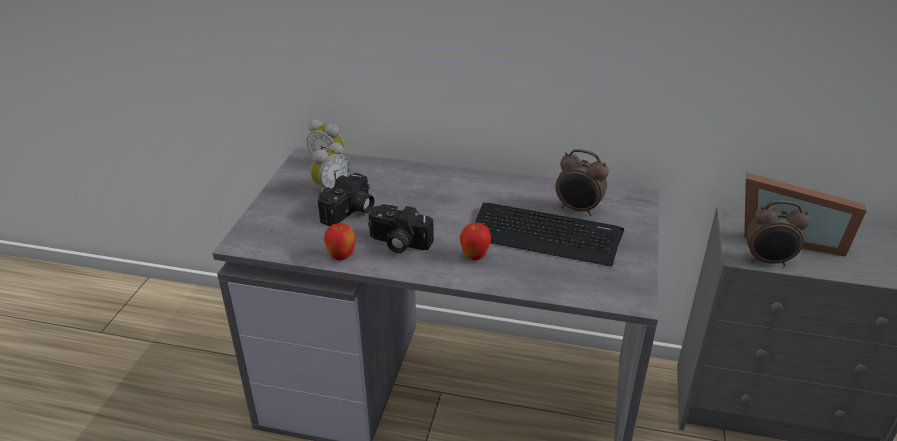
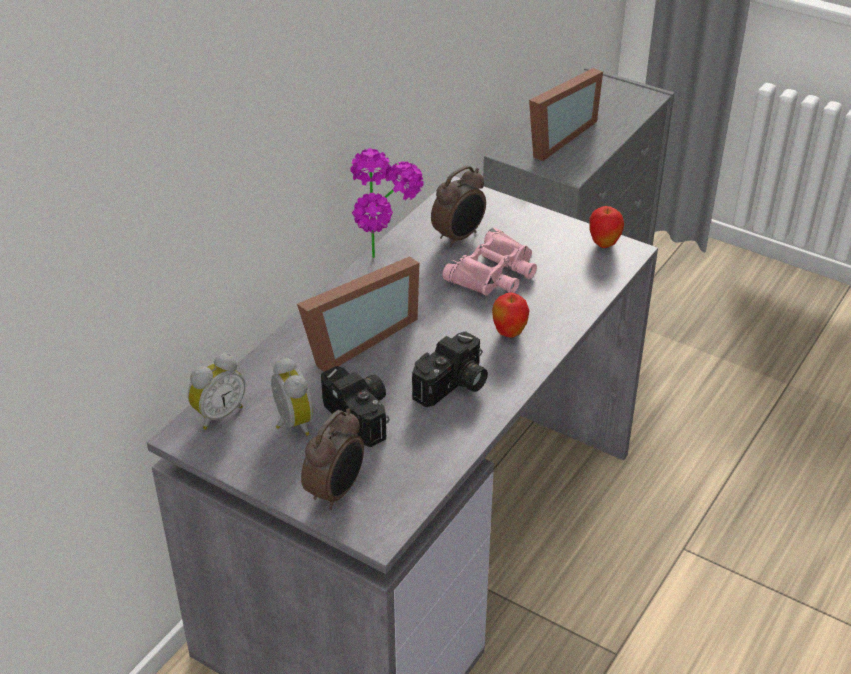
camera: 70 degrees left, 5 degrees up
(341, 257) = (459, 440): apple -> apple (604, 244)
(426, 191) = (354, 339): none -> picture frame
(521, 185) = (386, 262): none -> potted plant
(545, 235) = (494, 273): keyboard -> pink binoculars
(767, 261) = (584, 163): alarm clock -> alarm clock (336, 492)

